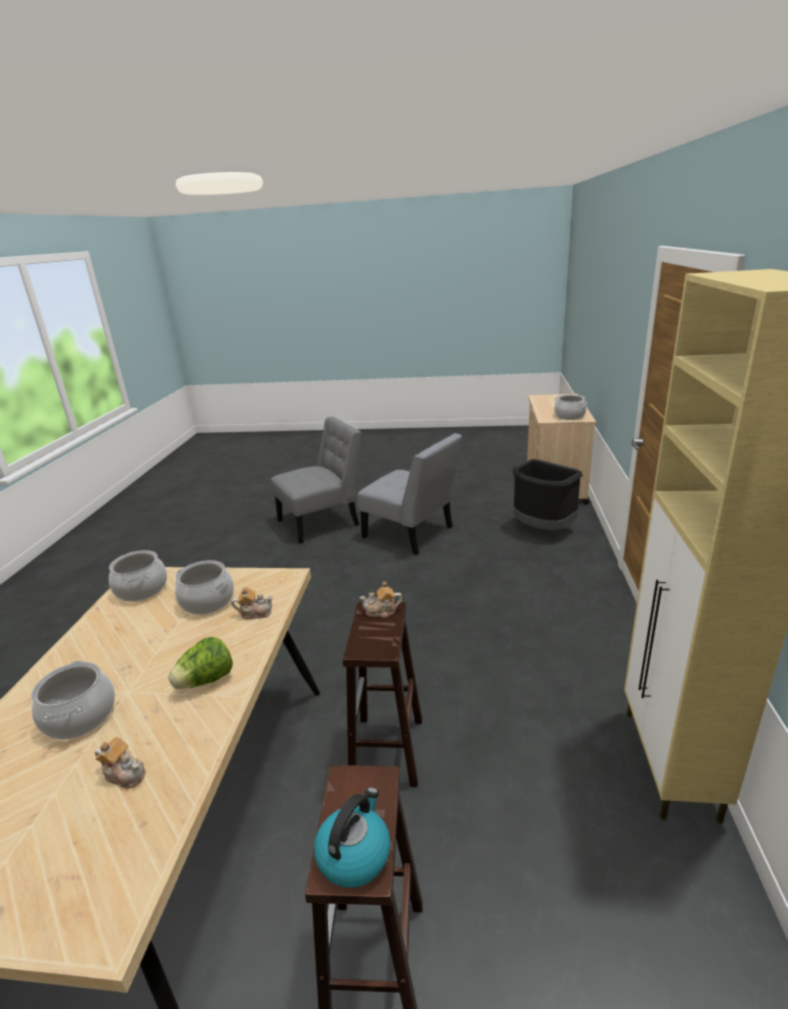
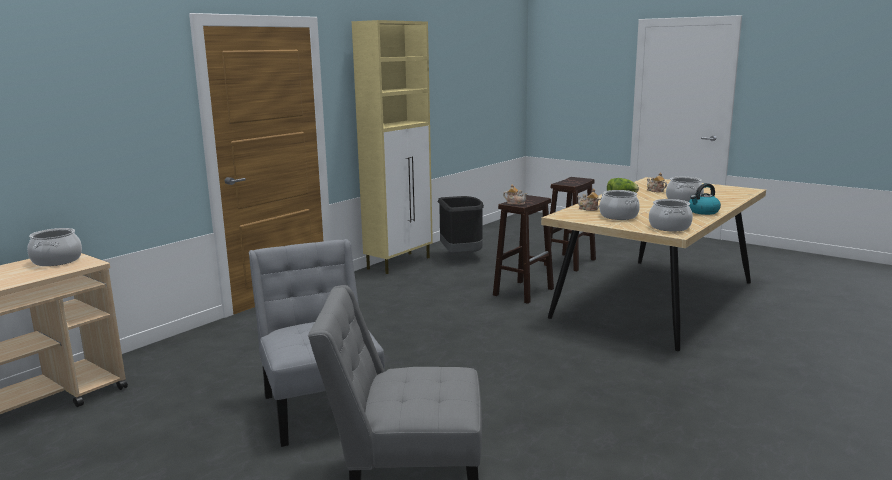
camera: 150 degrees left, 10 degrees down
(354, 854) = (576, 179): kettle -> kettle (703, 212)
(542, 530) = (197, 360): black trash can -> black trash can (461, 257)

